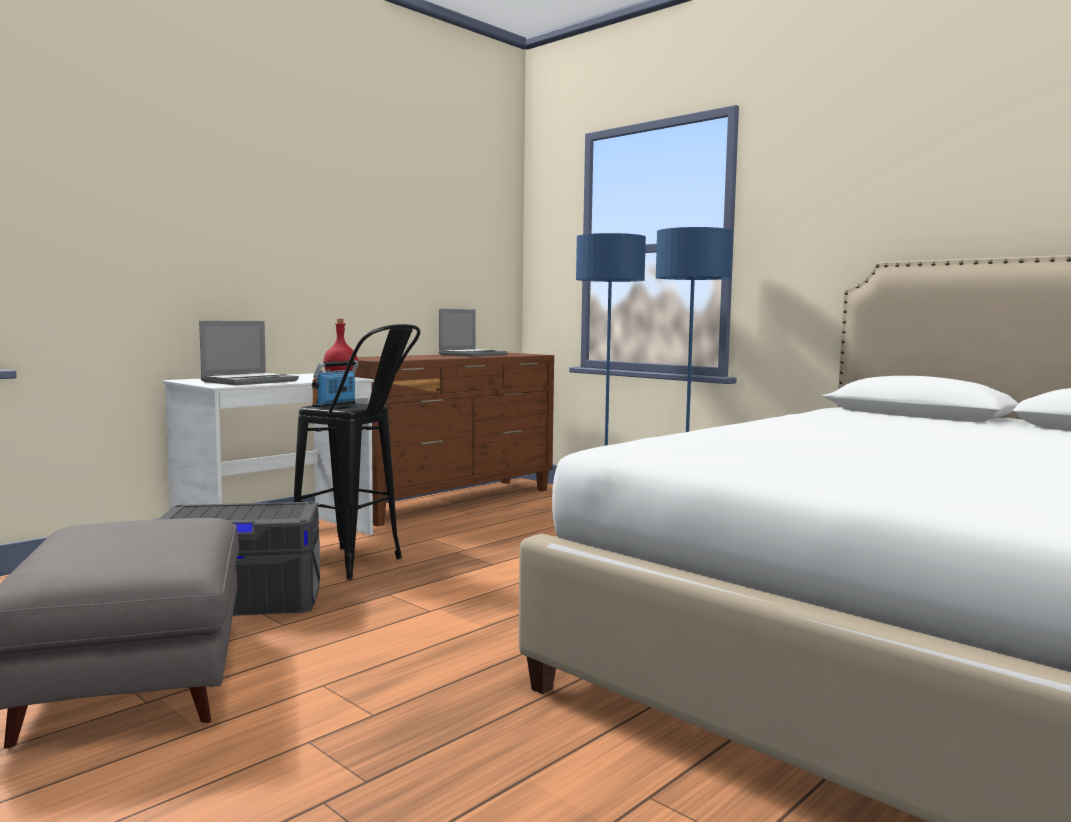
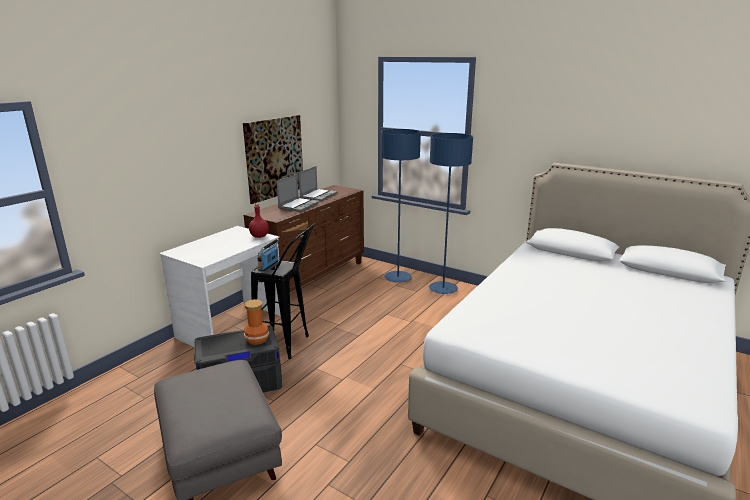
camera: 10 degrees left, 15 degrees up
(250, 381) = (213, 251): laptop -> laptop (298, 205)
(277, 512) = (256, 339): none -> vase
(398, 278) = (274, 158): none -> picture

